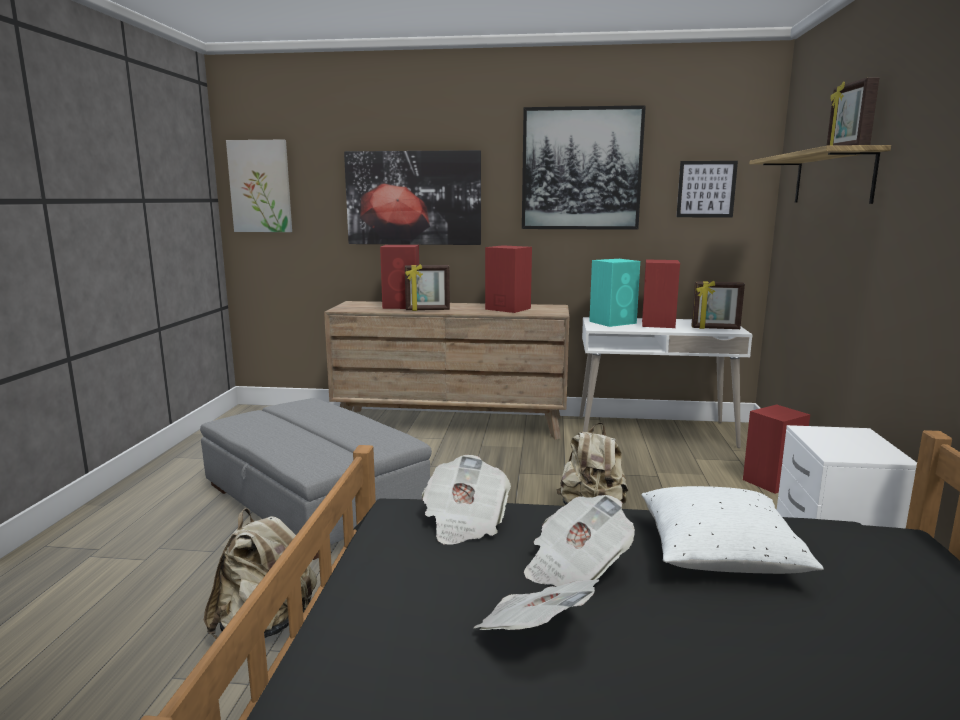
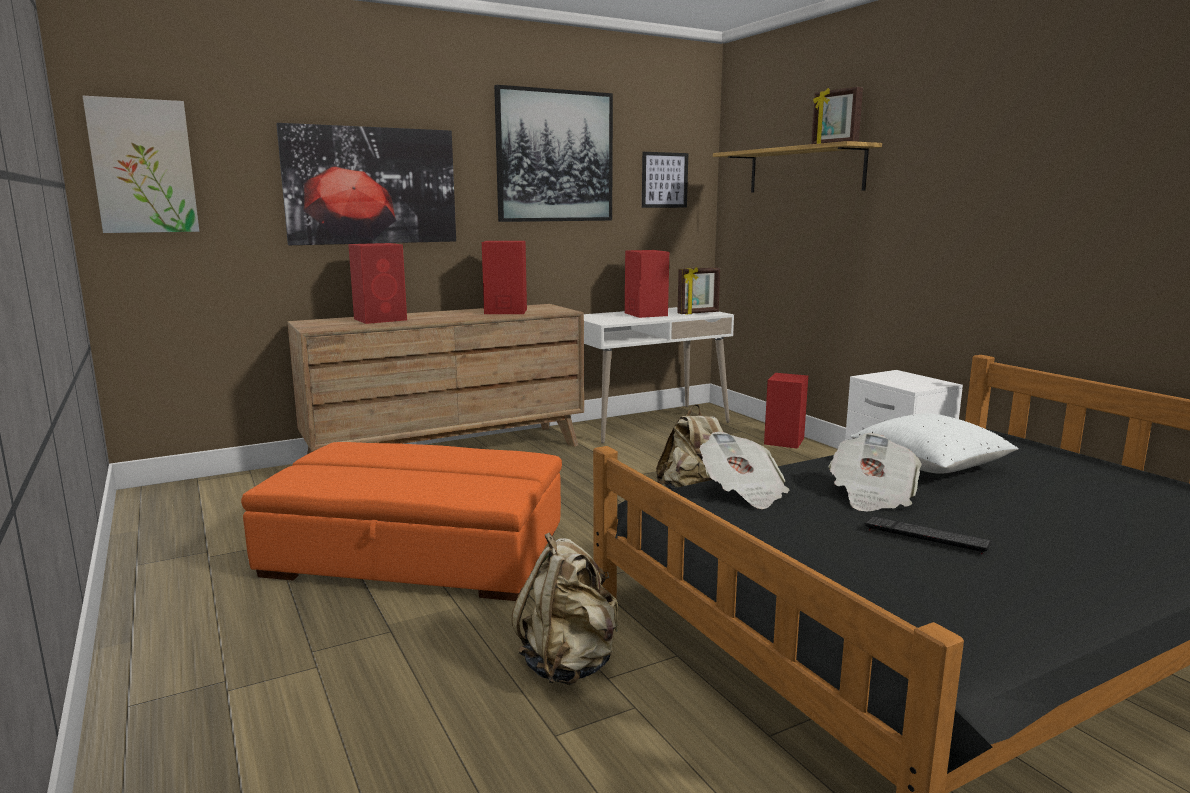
camera: 35 degrees left, 0 degrees up
(314, 497) = (417, 552): grey ottoman -> orange ottoman
(427, 310) = (424, 320): picture frame -> none
(534, 633) = (926, 536): newspaper -> keyboard
(613, 322) = (606, 317): turquoise speaker -> none

